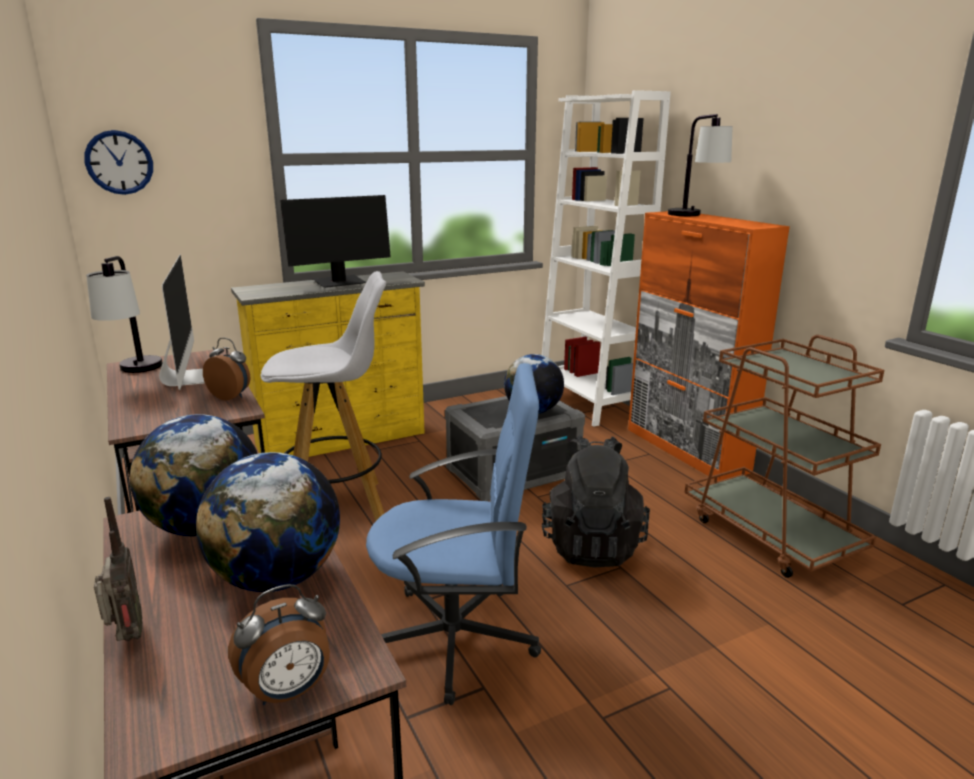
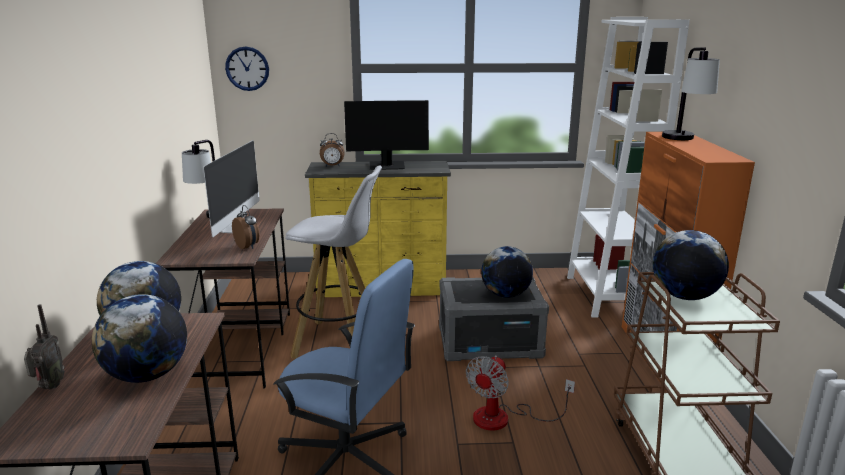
camera: 25 degrees right, 0 degrees up
(288, 692) = (85, 441): alarm clock -> alarm clock (332, 166)
(591, 545) = (504, 418): black backpack -> fan
(775, 366) = (684, 296): none -> globe

